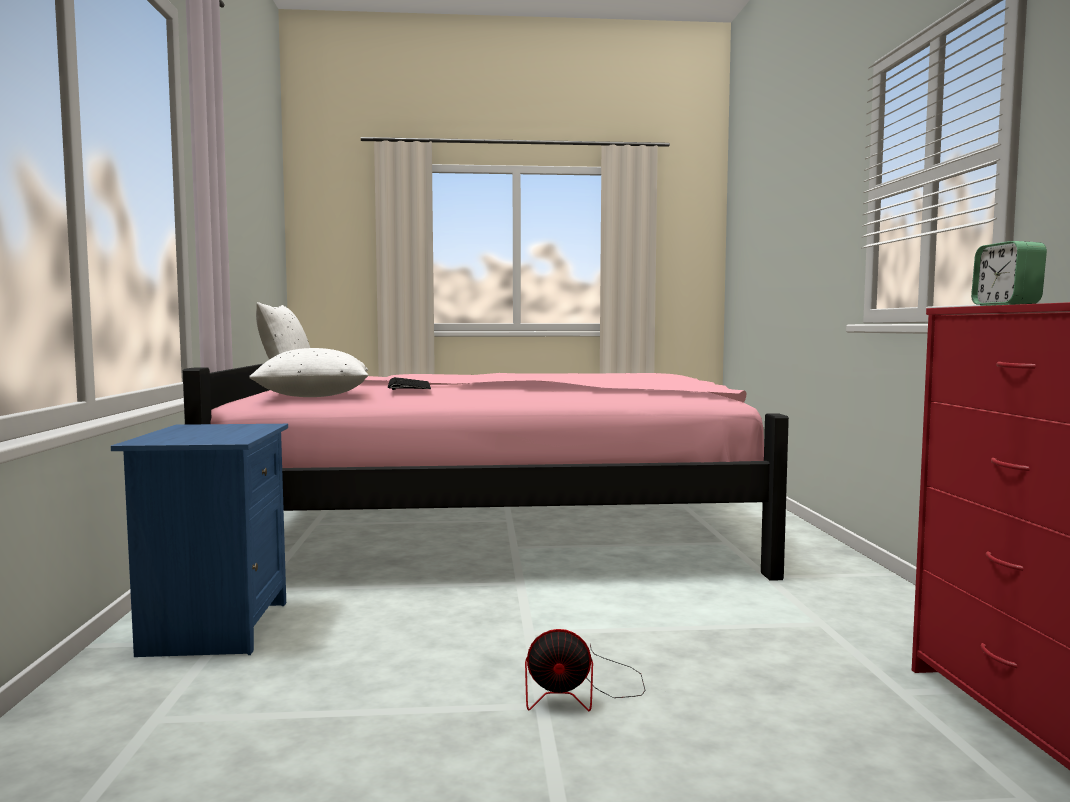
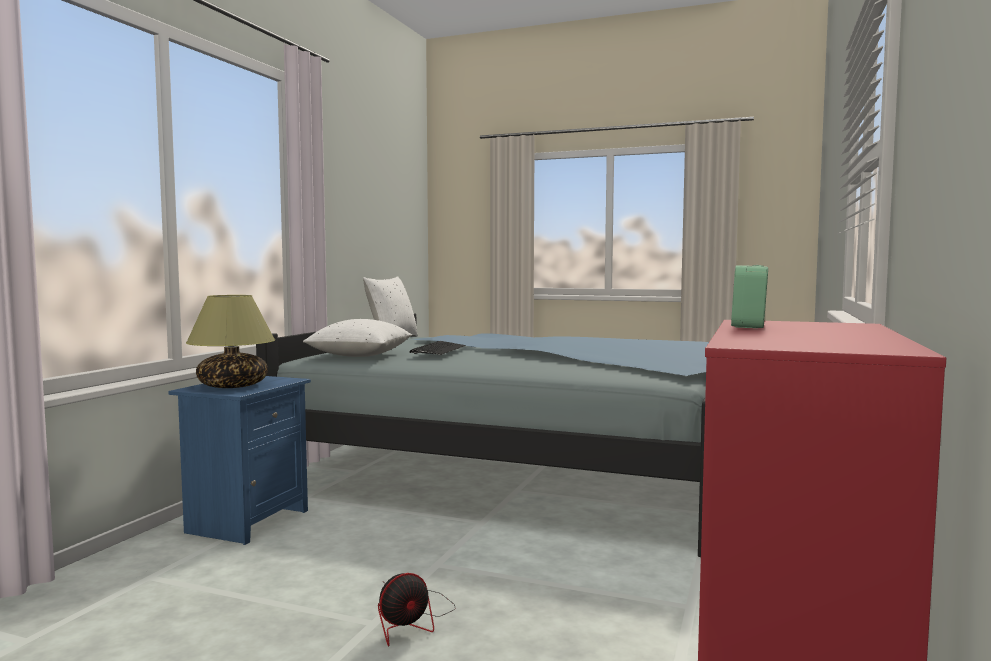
camera: 25 degrees right, 0 degrees up
(201, 435) = (232, 386): none -> table lamp
(504, 526) = (532, 470): pink bed -> blue bed
(581, 692) = (412, 620): fan -> fan turned 60 degrees counterclockwise

